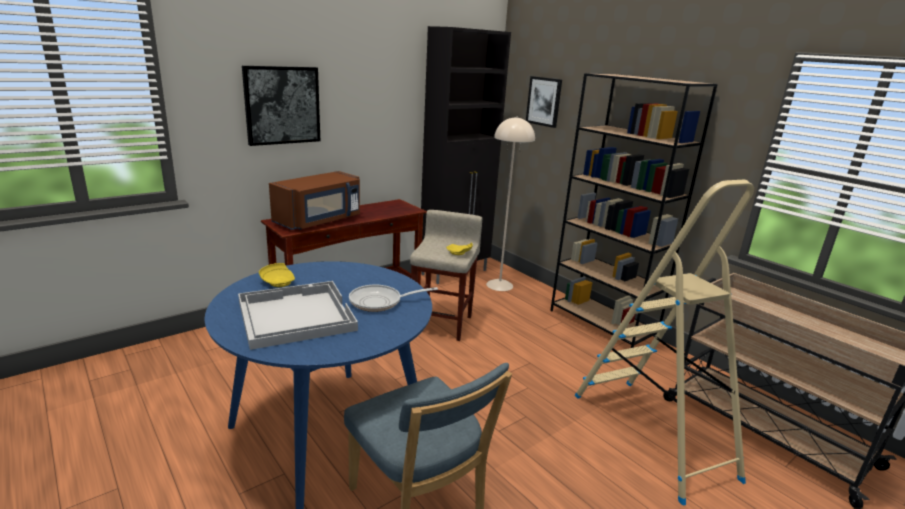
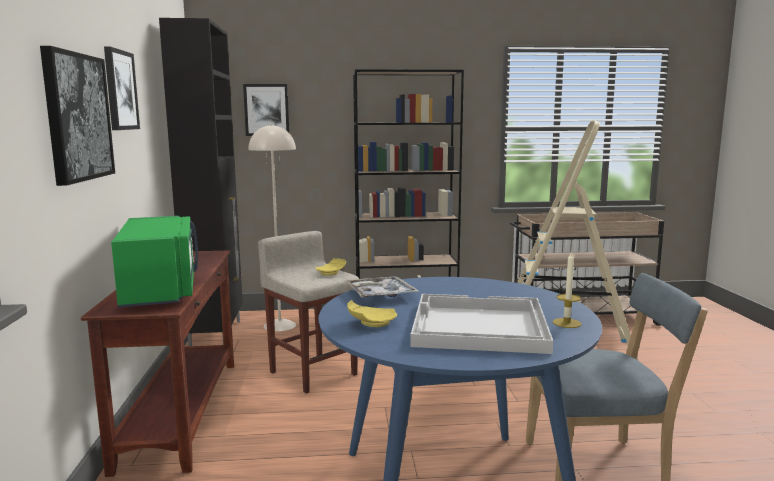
camera: 55 degrees left, 10 degrees down
(319, 220) = (160, 290): brown microwave -> green microwave
(328, 347) = (566, 323): none -> candle
(344, 272) = (380, 294): none -> tray
(351, 85) = (120, 90): none -> picture
(380, 302) = (477, 293): frying pan -> none

